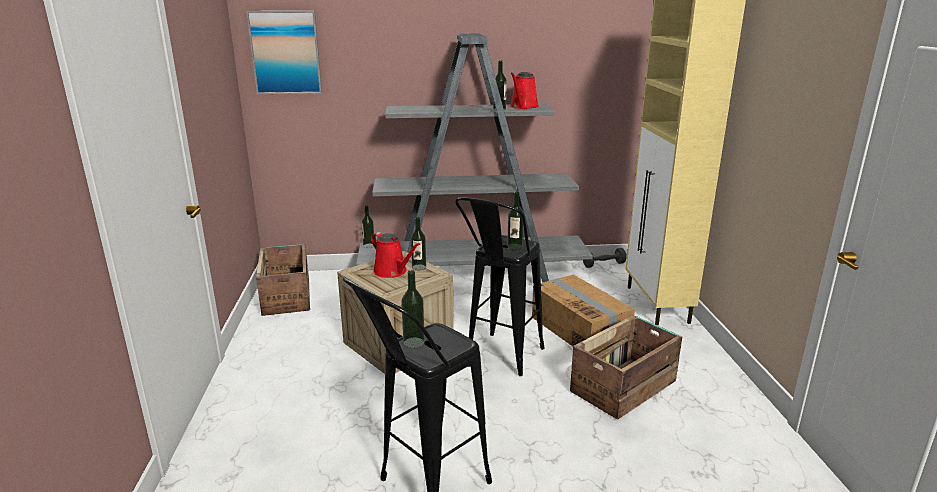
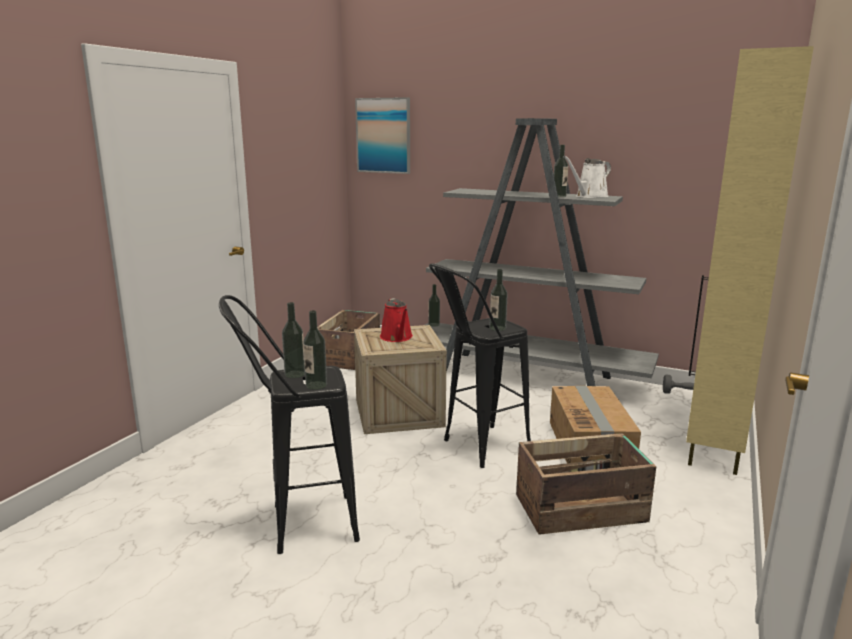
camera: 30 degrees right, 5 degrees down
(419, 267) = (424, 339): bottle -> bottle (316, 385)
(523, 107) = (589, 196): red watering can -> white watering can

